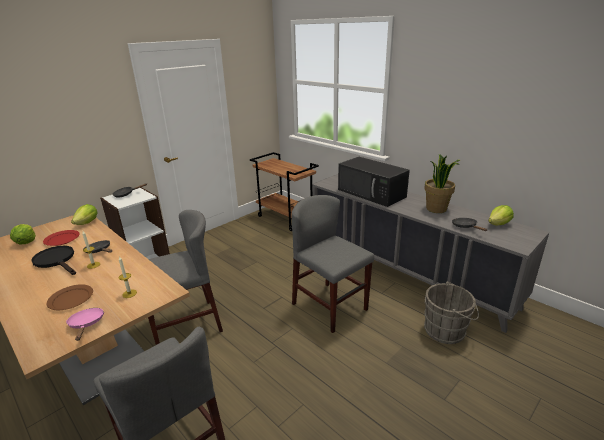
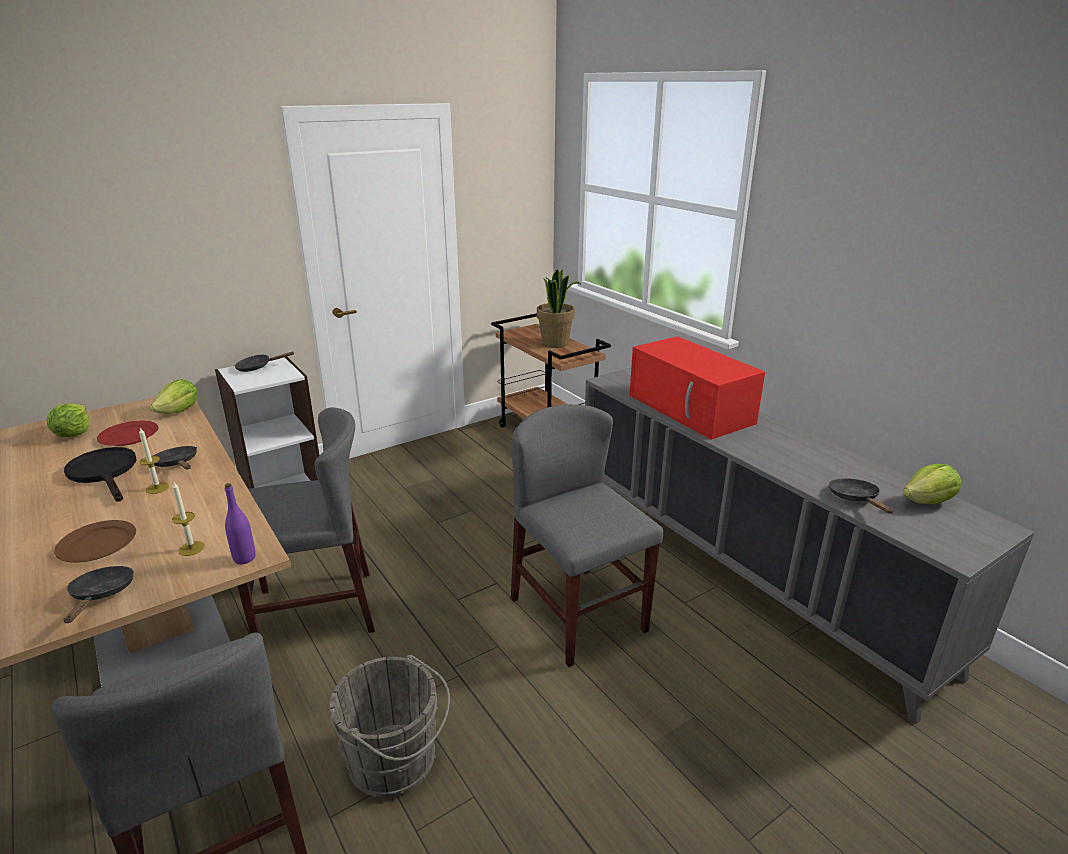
camera: 10 degrees right, 0 degrees up
(86, 324) = (101, 595): pink frying pan -> black frying pan
(163, 294) = (244, 558): none -> purple bottle
(372, 193) = (692, 409): black microwave -> red microwave
(437, 209) = (809, 455): potted plant -> potted plant (555, 343)
(447, 331) = (793, 699): grey bucket -> grey bucket (397, 763)

